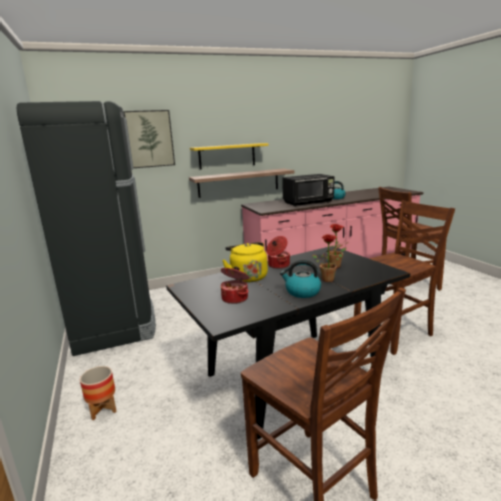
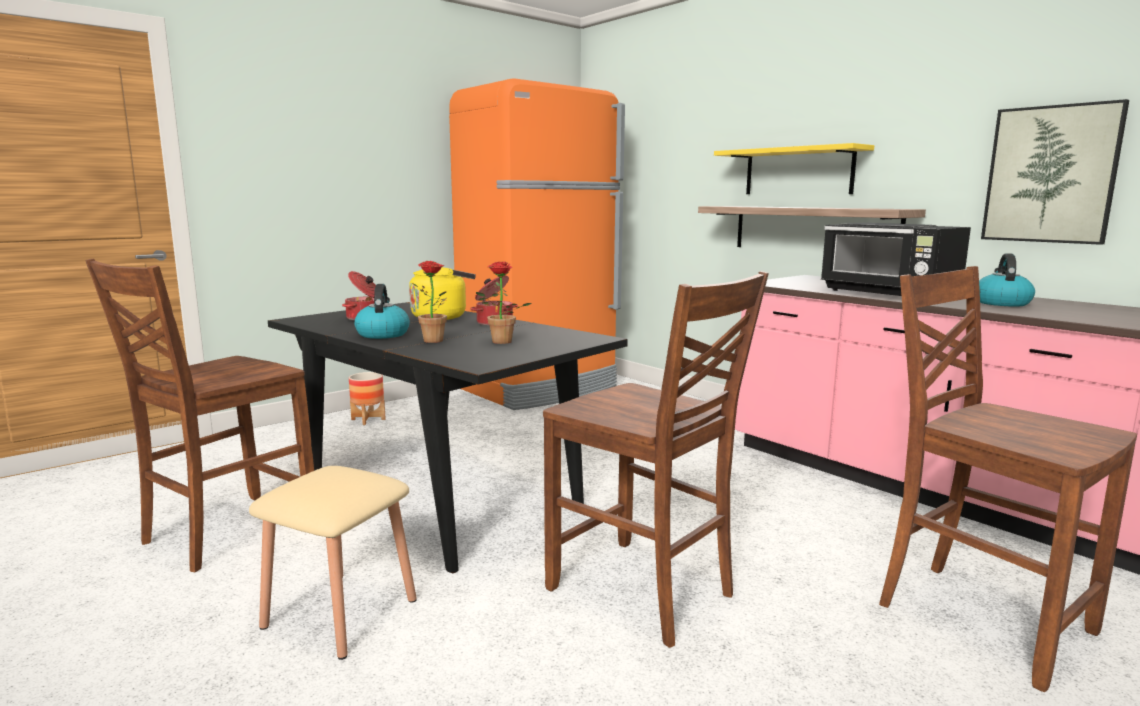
camera: 70 degrees right, 5 degrees down
(115, 324) = (540, 388): black fridge -> orange fridge
(149, 139) = (684, 137): picture -> picture (1051, 174)
(421, 419) = (340, 613): none -> beige stool

